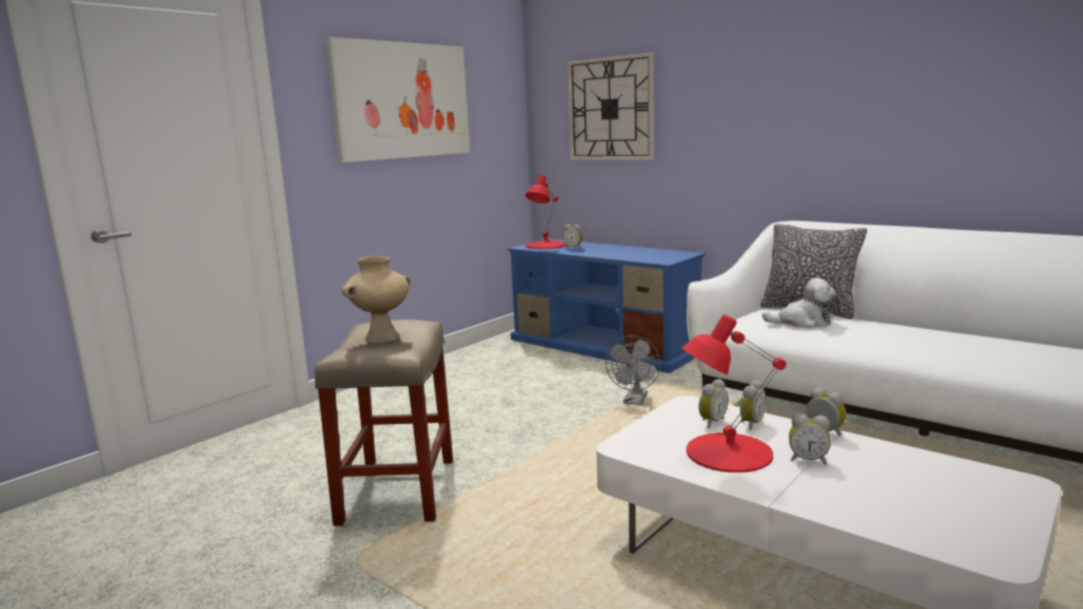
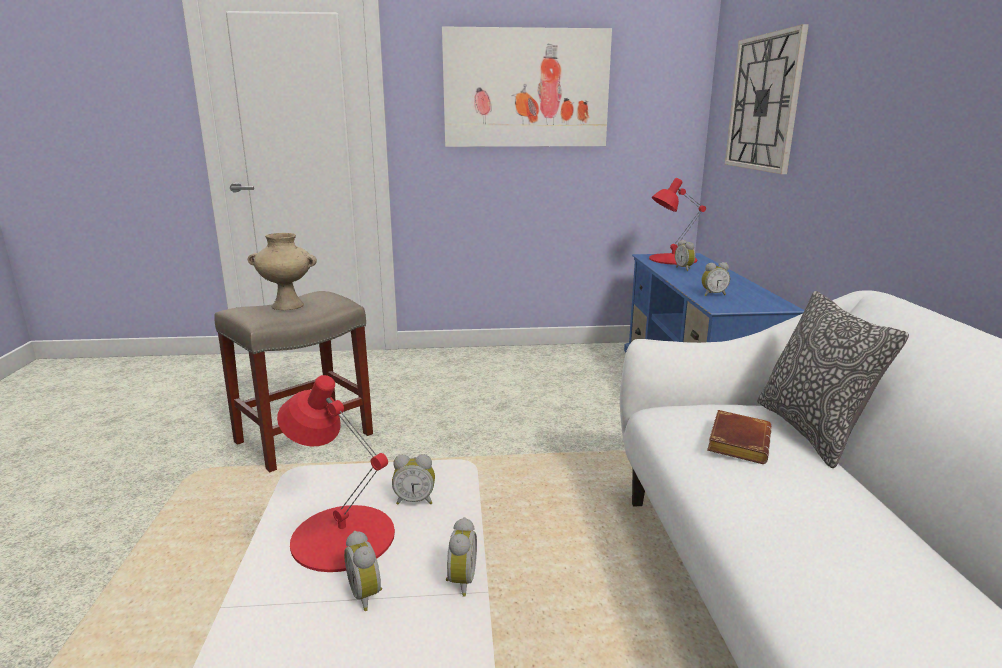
camera: 45 degrees right, 5 degrees up
(635, 402) = (597, 456): grey fan -> none
(750, 424) = (435, 524): alarm clock -> alarm clock (713, 294)
(802, 322) = (736, 442): plush toy -> brown book

